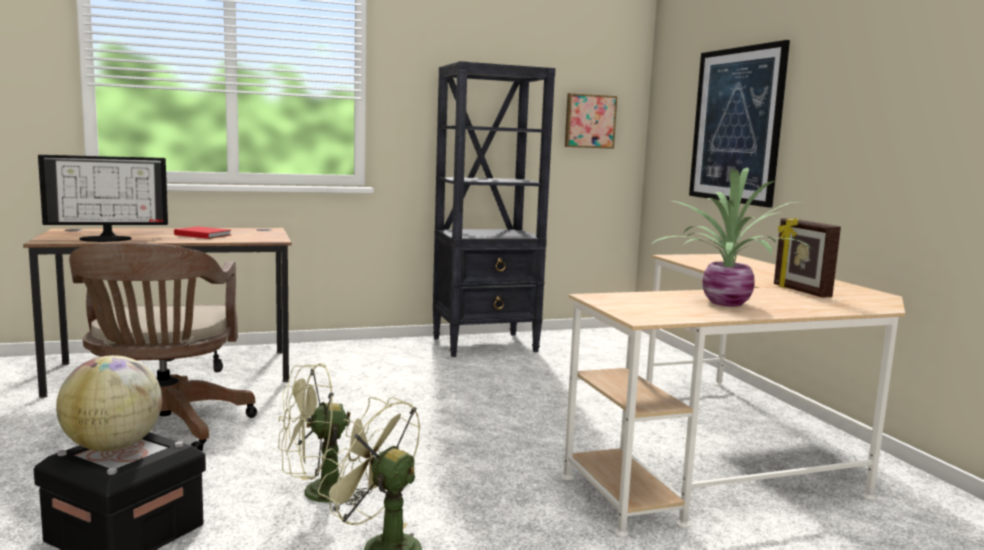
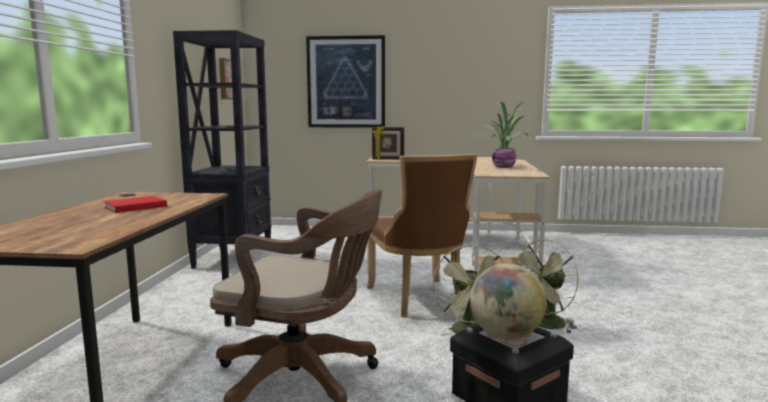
camera: 65 degrees left, 0 degrees up
(107, 238) = (100, 229): monitor -> none
(426, 450) = (418, 299): none -> brown chair
(800, 291) = (479, 160): picture frame -> picture frame (388, 159)

